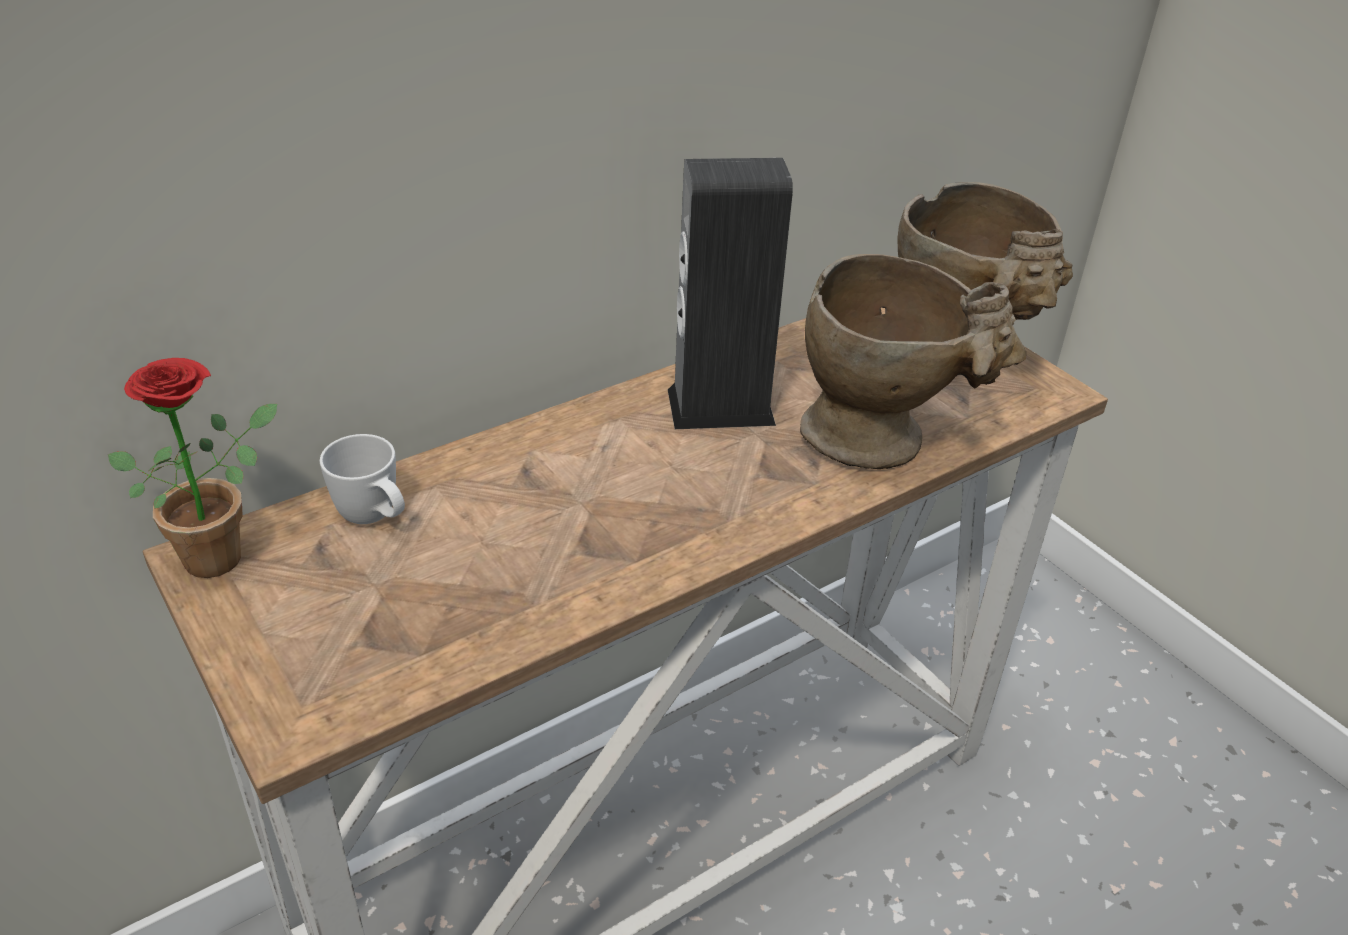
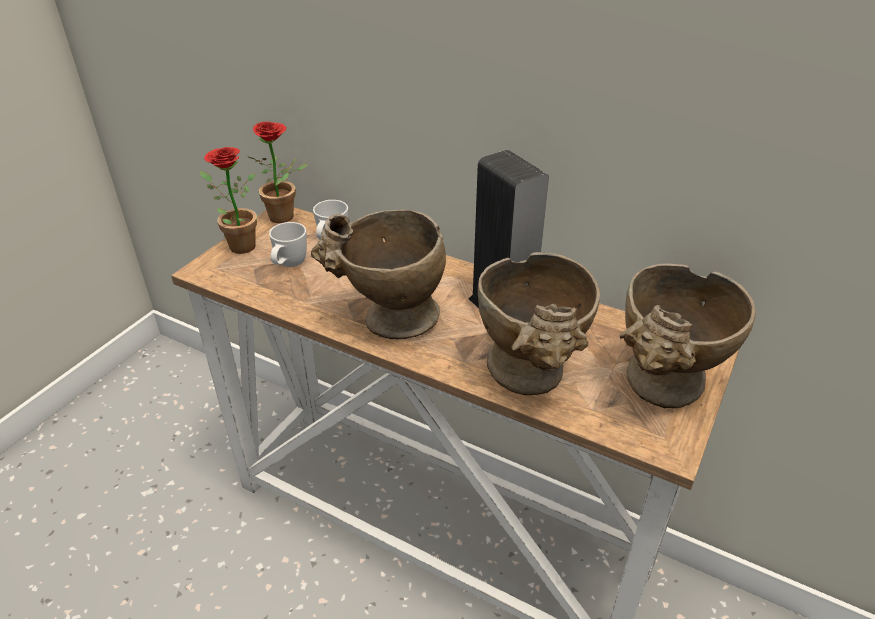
camera: 65 degrees right, 0 degrees up
(252, 650) = (237, 245): none -> potted plant
(402, 594) = (289, 265): none -> white mug
(667, 525) = (388, 321): none -> beige vase

